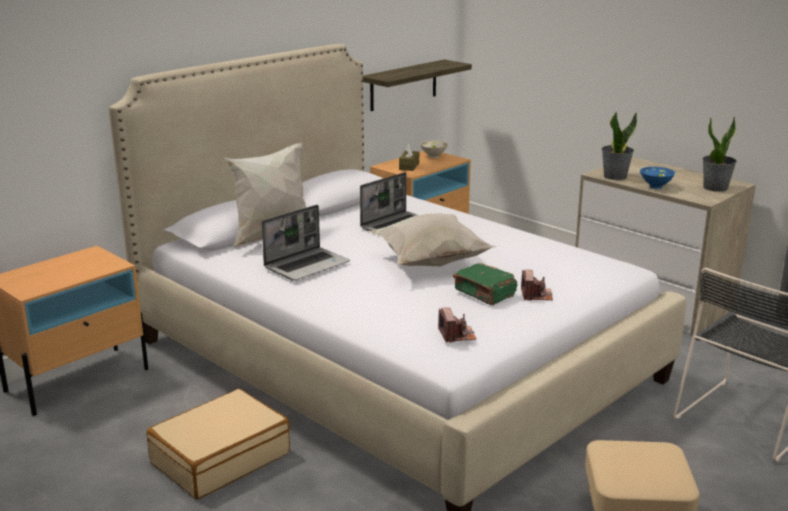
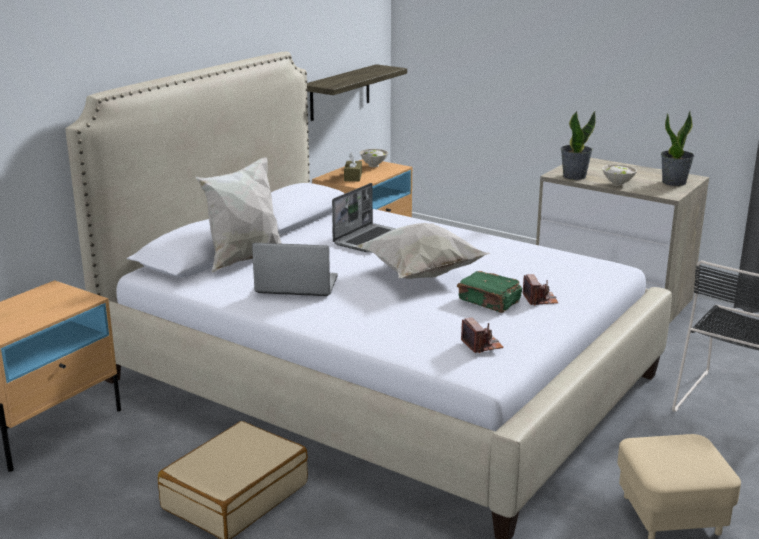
camera: 10 degrees left, 0 degrees up
(307, 265) = (295, 286): laptop -> laptop turned 120 degrees counterclockwise
(656, 186) = (618, 184): blue bowl -> white bowl

